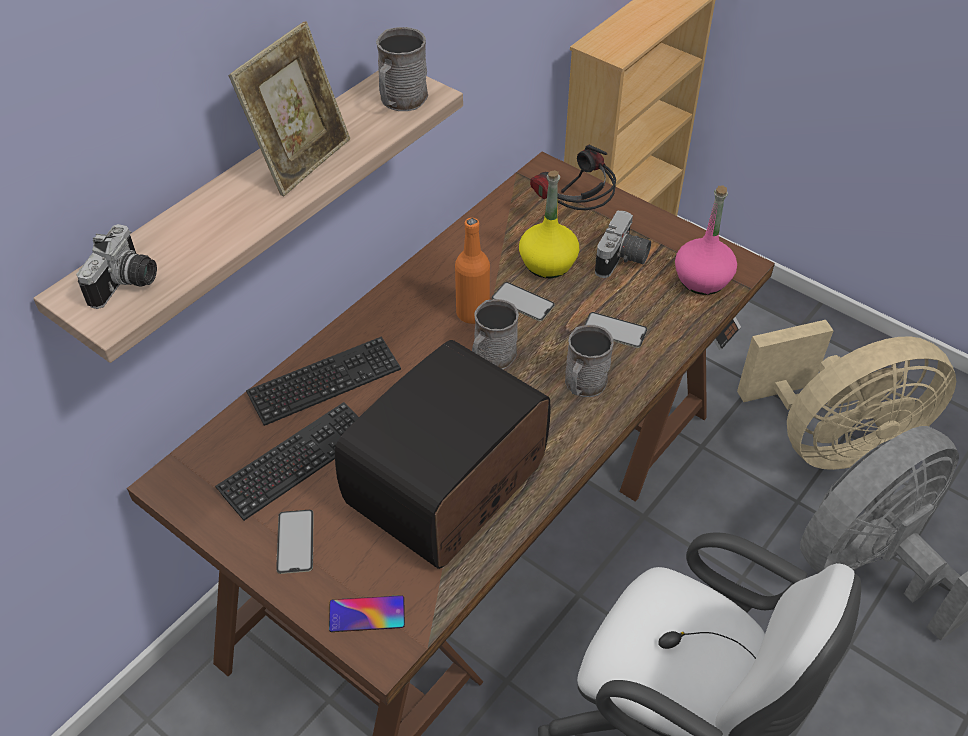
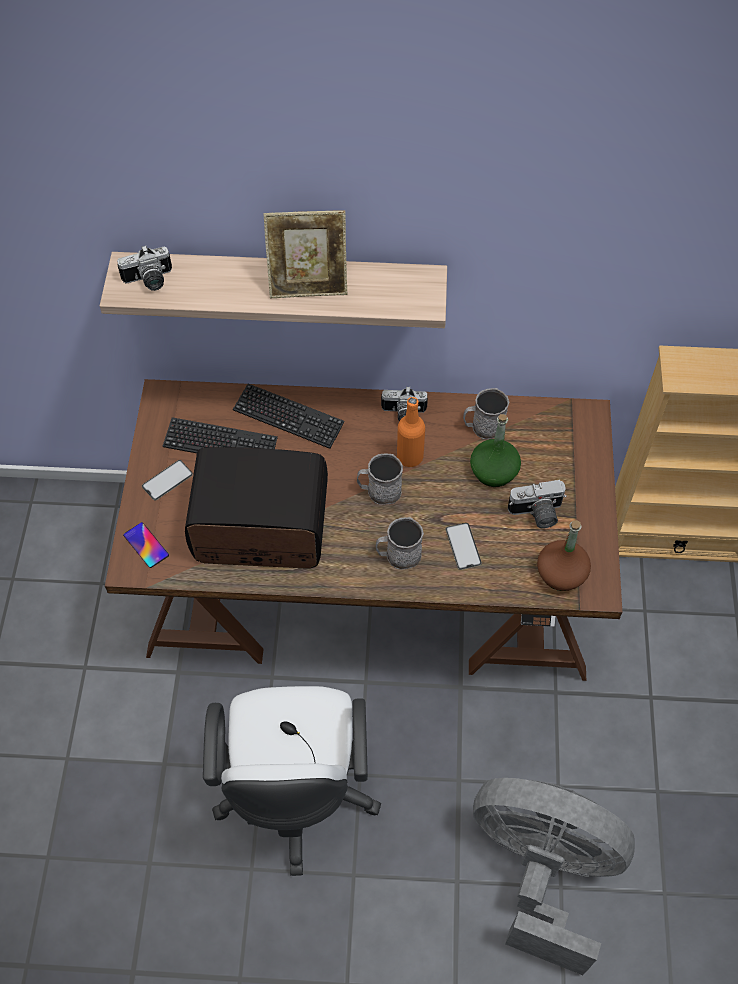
camera: 55 degrees right, 10 degrees up
(400, 101) = (406, 295): grey mug -> grey mug (483, 427)
(417, 291) = (403, 415): none -> camera
(523, 302) = (444, 478): phone -> none
(547, 263) = (493, 471): yellow bottle -> green bottle
(575, 215) = (558, 459): headphones -> none
(702, 279) = (561, 574): pink bottle -> brown bottle
(832, 441) = (639, 783): beige fan -> none

